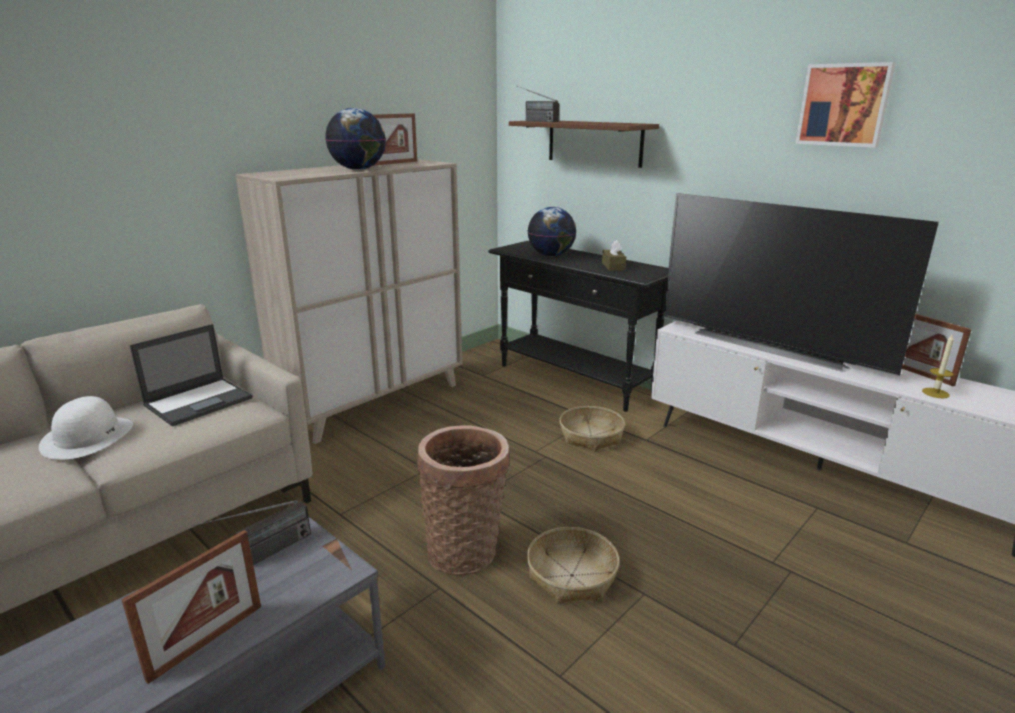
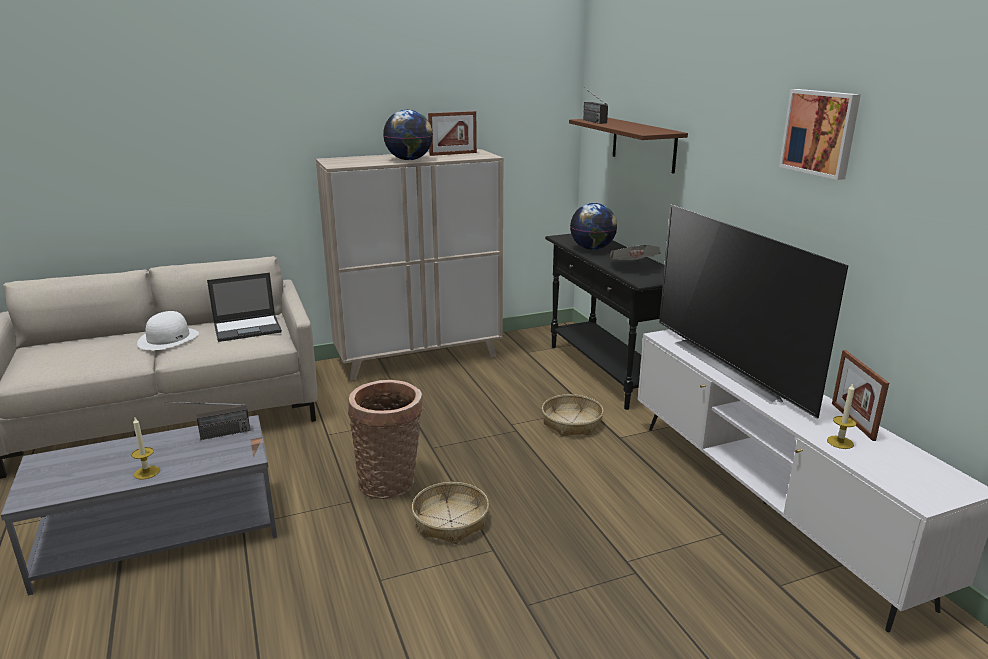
camera: 25 degrees right, 0 degrees up
(207, 641) = (146, 472): picture frame -> candle
(613, 266) = (633, 267): brown tissue box -> newspaper

